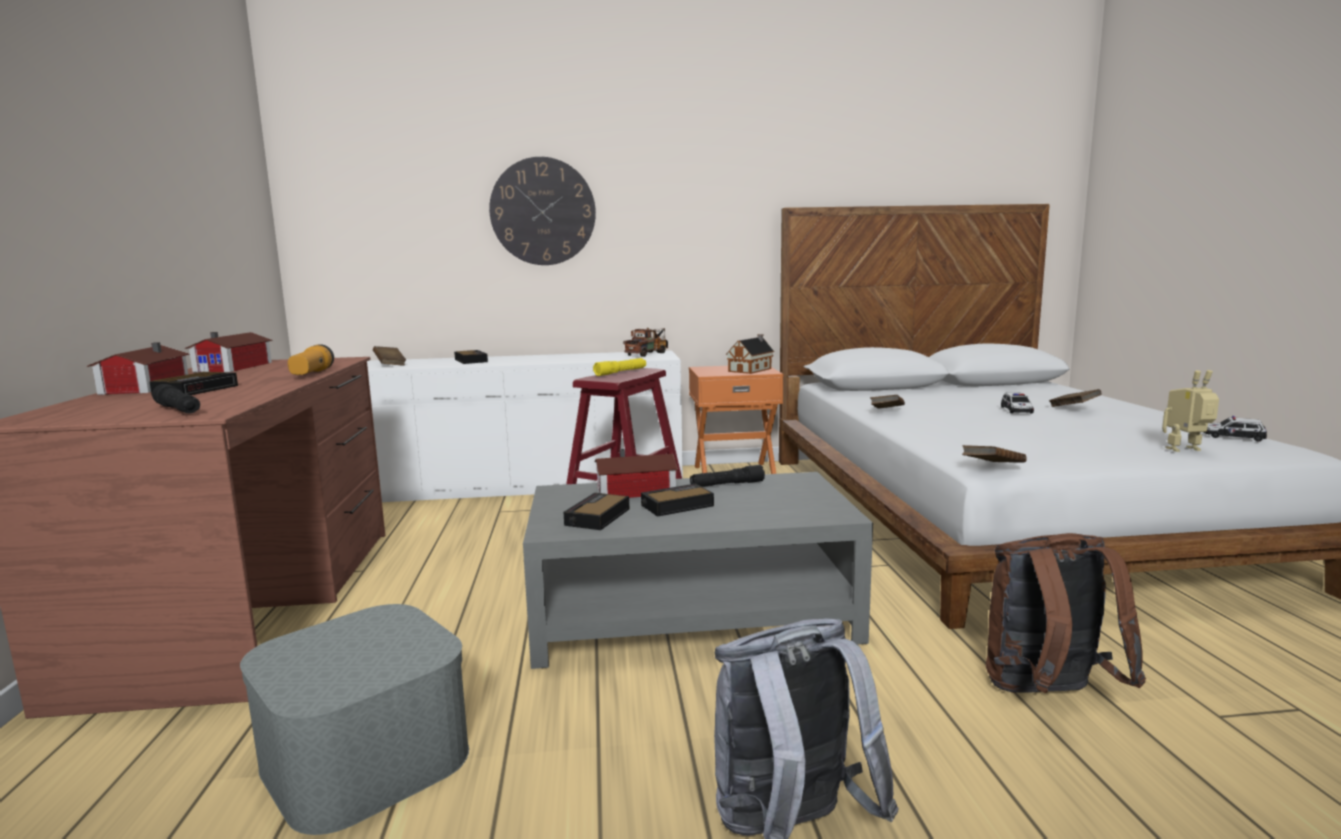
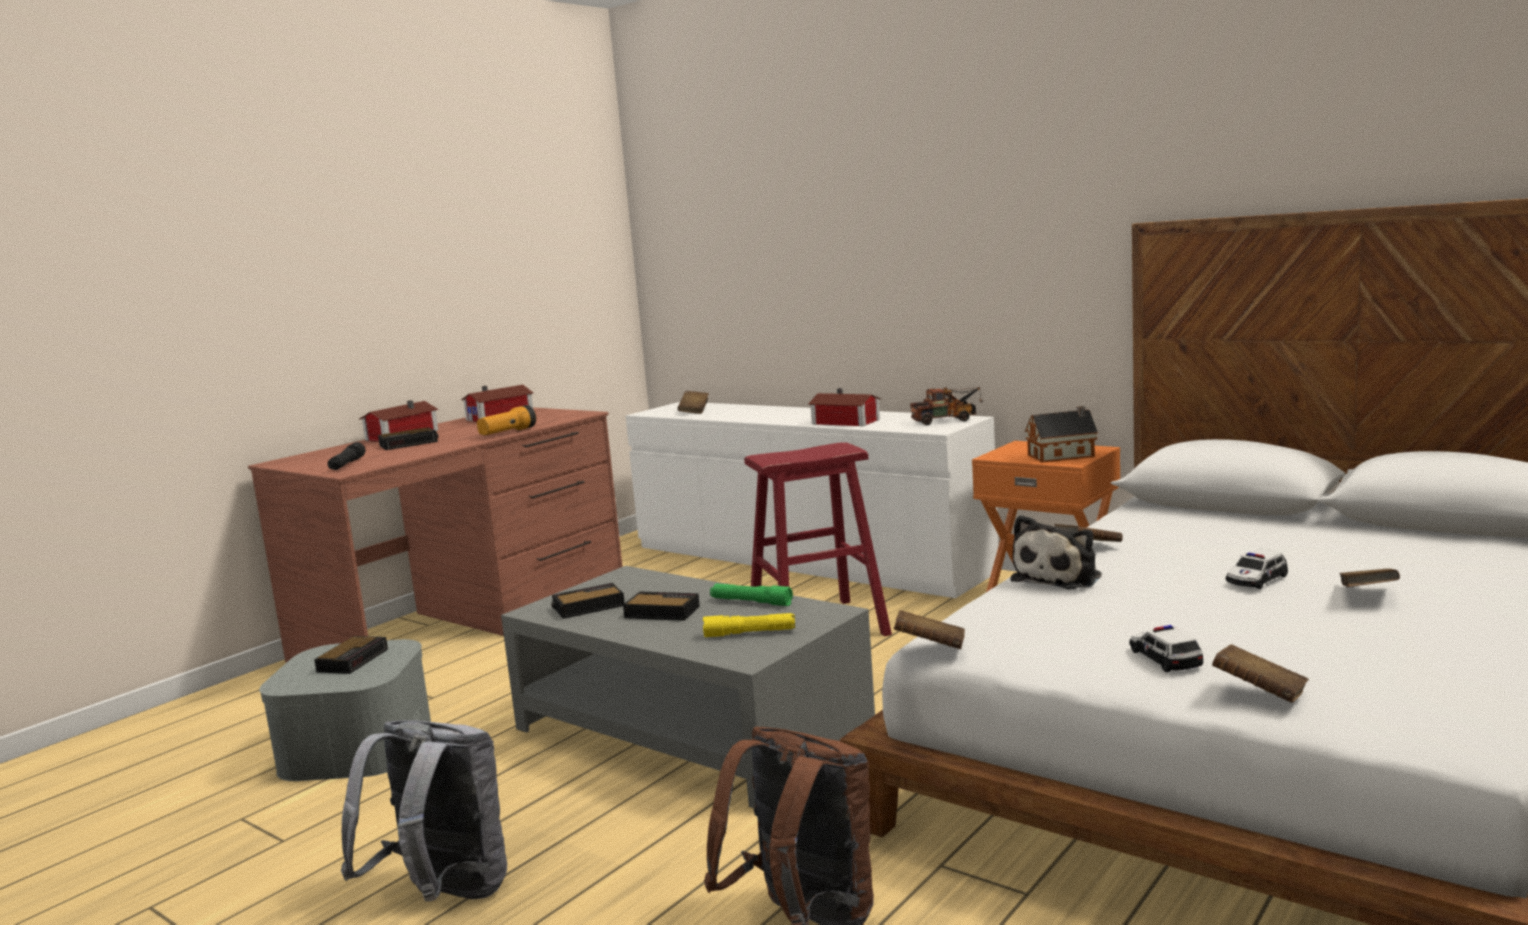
camera: 45 degrees right, 0 degrees up
(470, 360) = (765, 413): alarm clock -> alarm clock (354, 660)
(543, 211) = (852, 240): wall clock -> none
(620, 372) = (810, 451): yellow flashlight -> yellow flashlight (750, 633)
(638, 491) = (674, 590): toy house -> toy house (846, 422)
(727, 485) = (751, 602): black flashlight -> green flashlight
(925, 426) = (1060, 577): none -> plush toy
(1186, 450) = (1259, 694): toy robot -> brown book
(1233, 437) = (1442, 697): toy car -> toy car (1164, 658)

